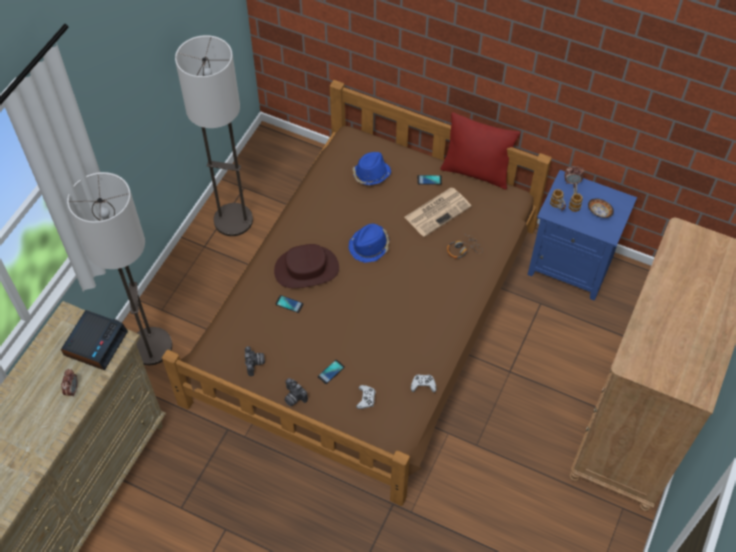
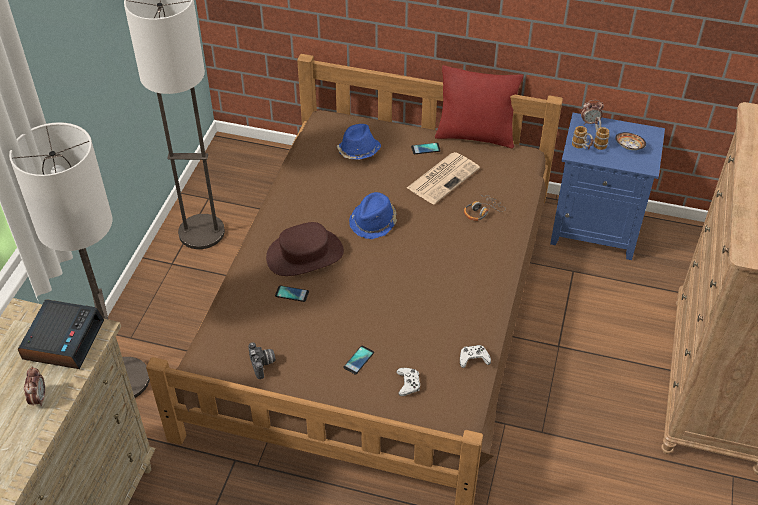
camera: 10 degrees left, 10 degrees down
(293, 397) = (318, 395): camera -> none

